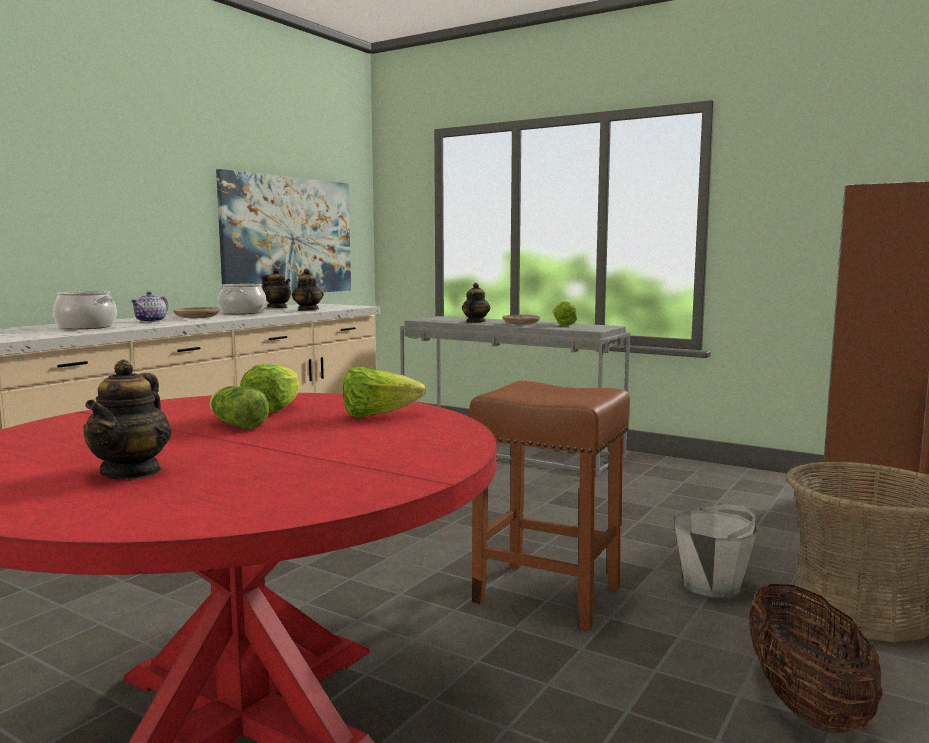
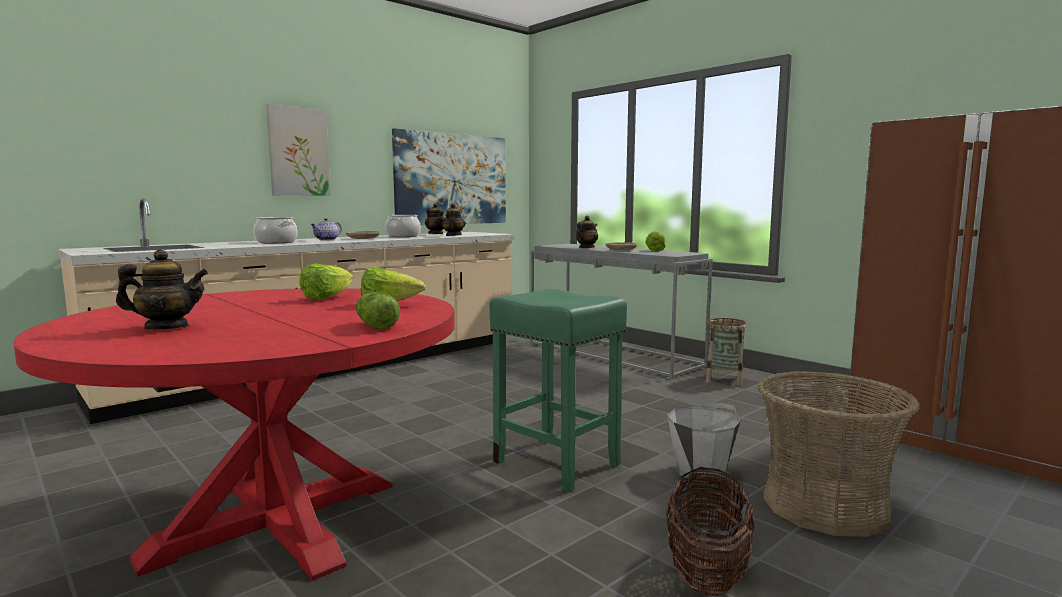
camera: 15 degrees right, 0 degrees up
(98, 199) = (298, 152): none -> picture
(132, 472) = (167, 327): teapot -> teapot turned 120 degrees counterclockwise
(237, 425) = (284, 305): lettuce -> lettuce (375, 325)
(550, 595) = (558, 463): brown stool -> green stool
(654, 472) = (724, 379): none -> basket

